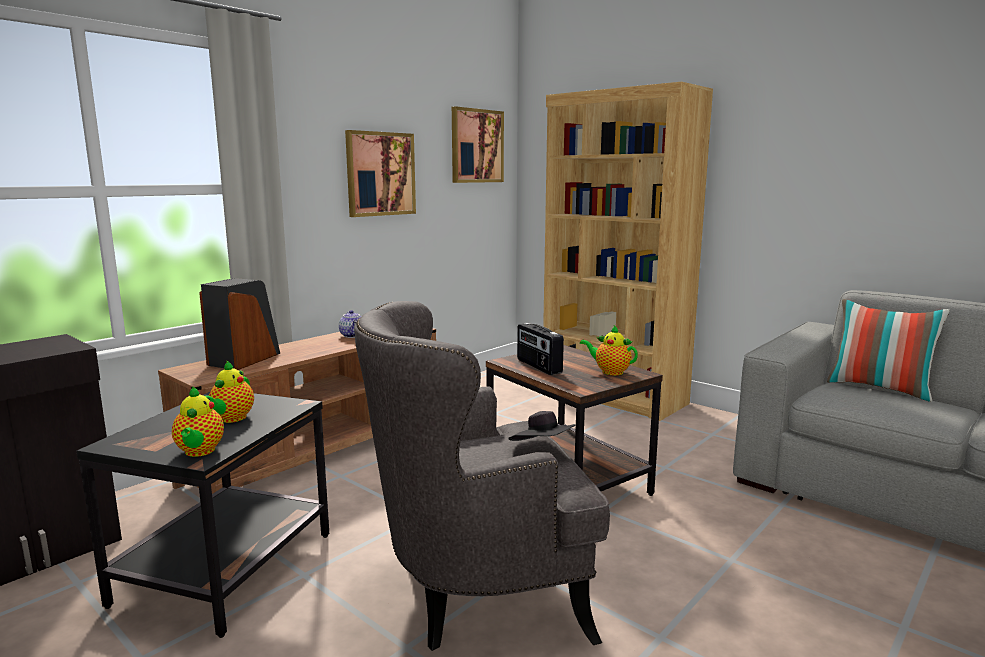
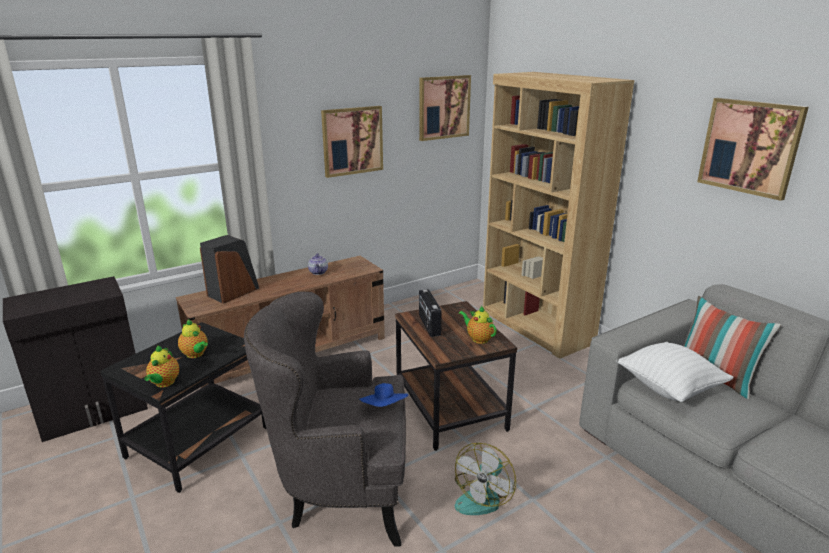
camera: 15 degrees right, 10 degrees up
(231, 419) = (195, 354): teapot -> teapot turned 75 degrees counterclockwise
(543, 449) = (384, 409): black hat -> blue hat
(669, 567) = (482, 496): none -> fan
(847, 399) = (669, 388): none -> white pillow
(860, 138) = (749, 147): none -> picture

